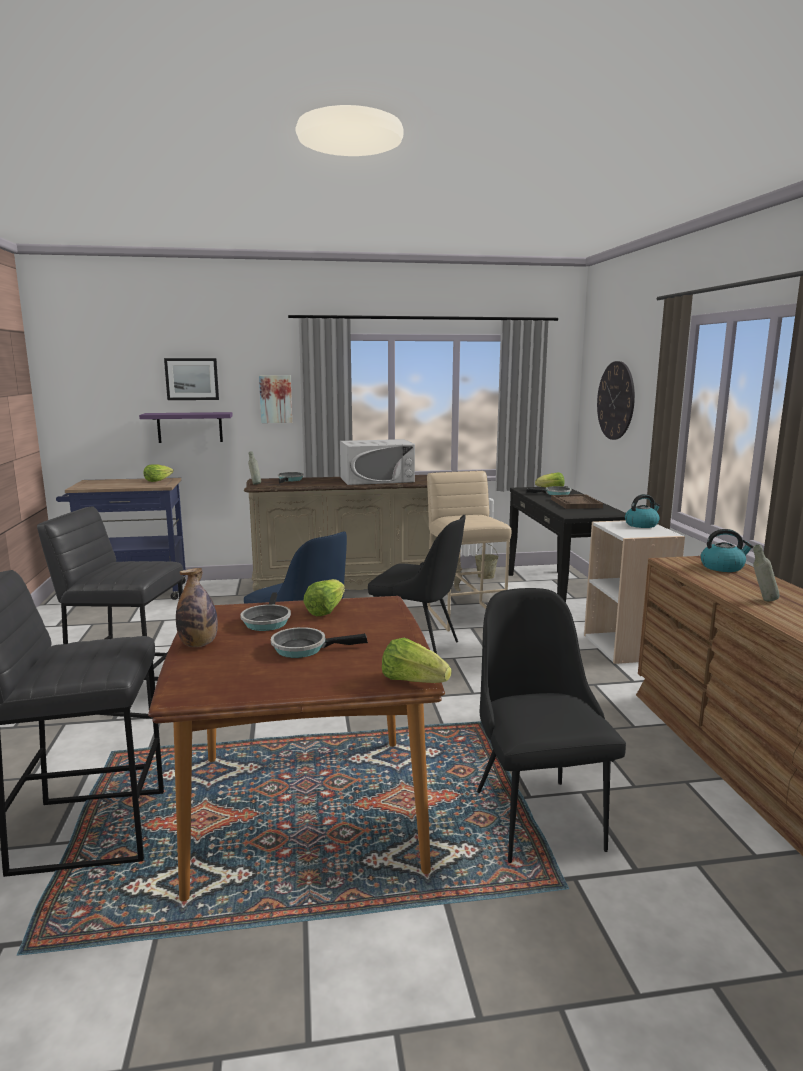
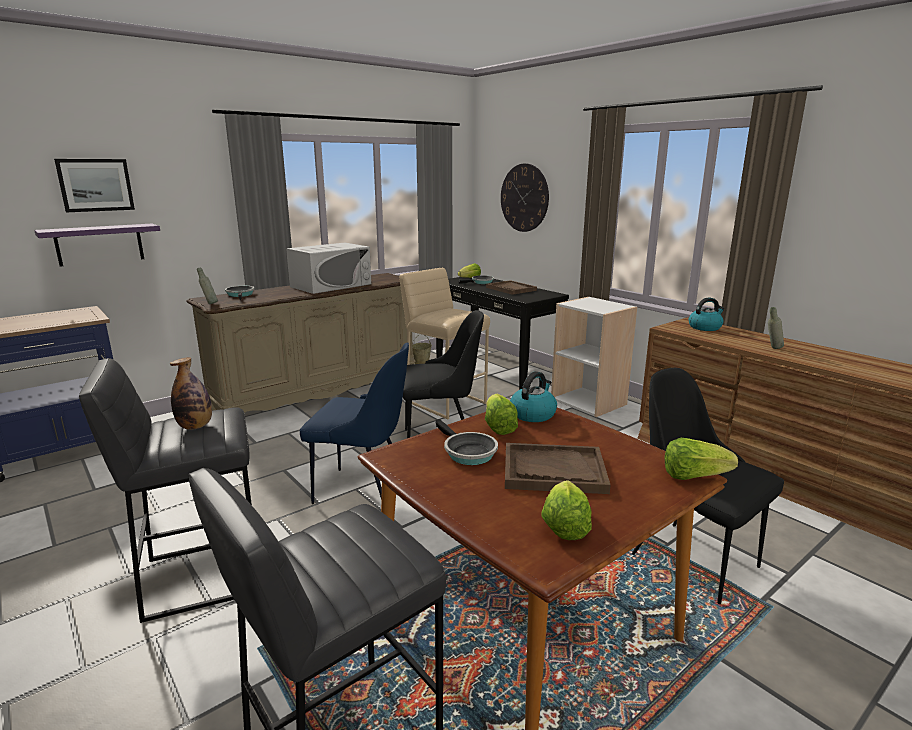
camera: 30 degrees left, 5 degrees up
(157, 480) = (73, 313): lettuce -> lettuce (564, 525)
(198, 644) = (450, 497): bottle -> bottle (195, 426)
(275, 399) = (202, 206): picture -> none
(304, 648) = (553, 471): frying pan -> brown tray
(641, 525) = (594, 301): kettle -> kettle (533, 414)

